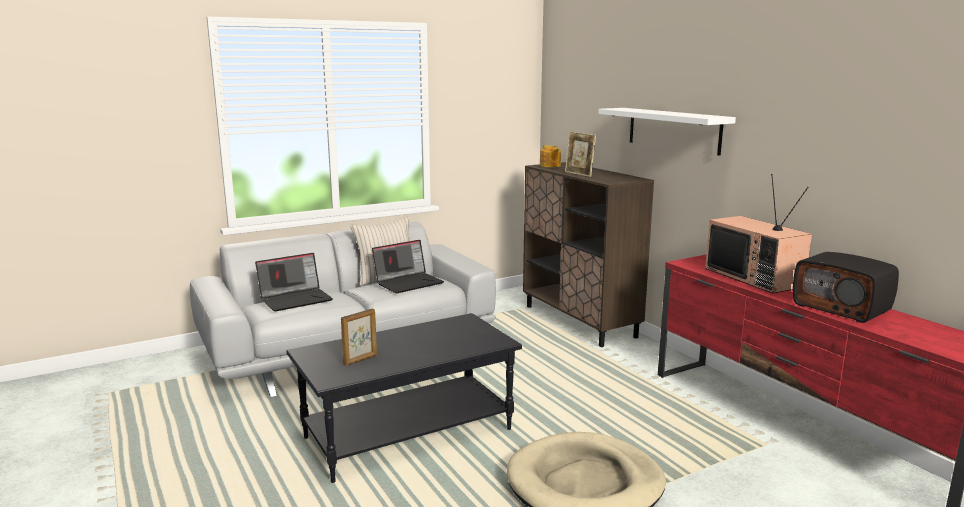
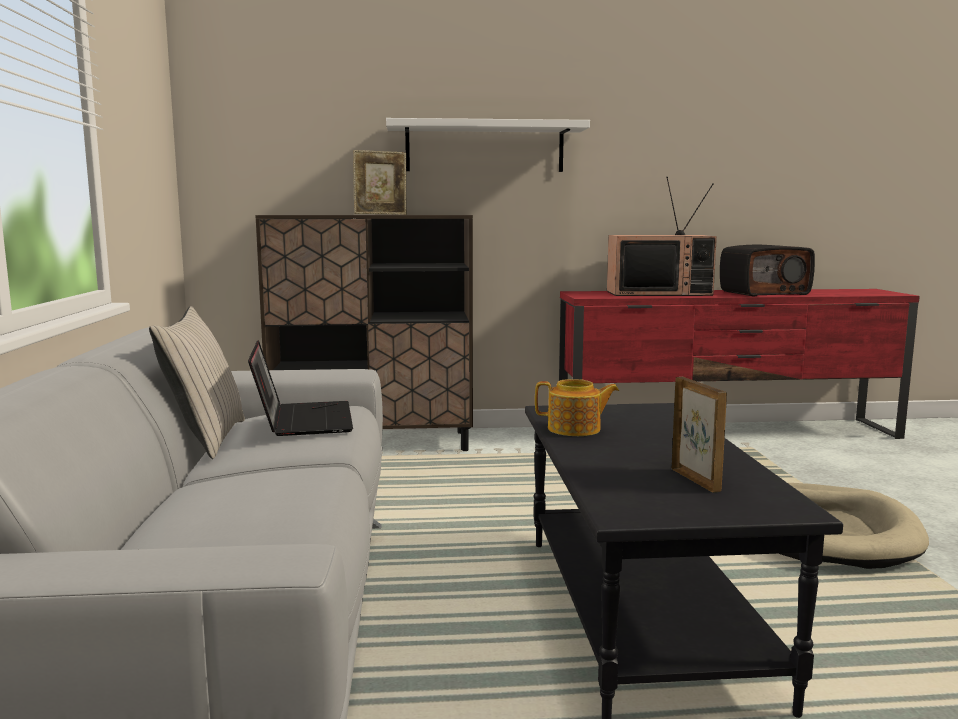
camera: 65 degrees left, 5 degrees down
(296, 299) = (240, 503): laptop -> none
(550, 165) = (286, 214): teapot -> teapot (575, 429)

